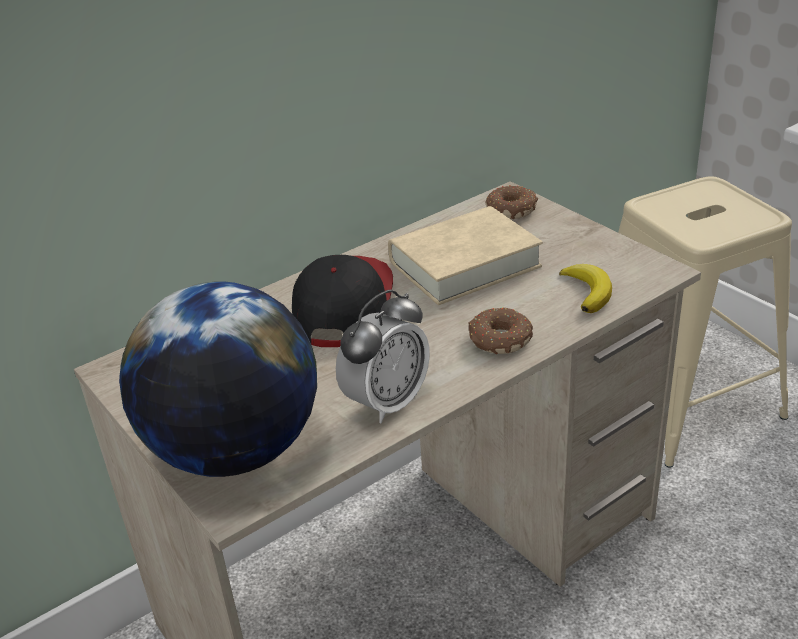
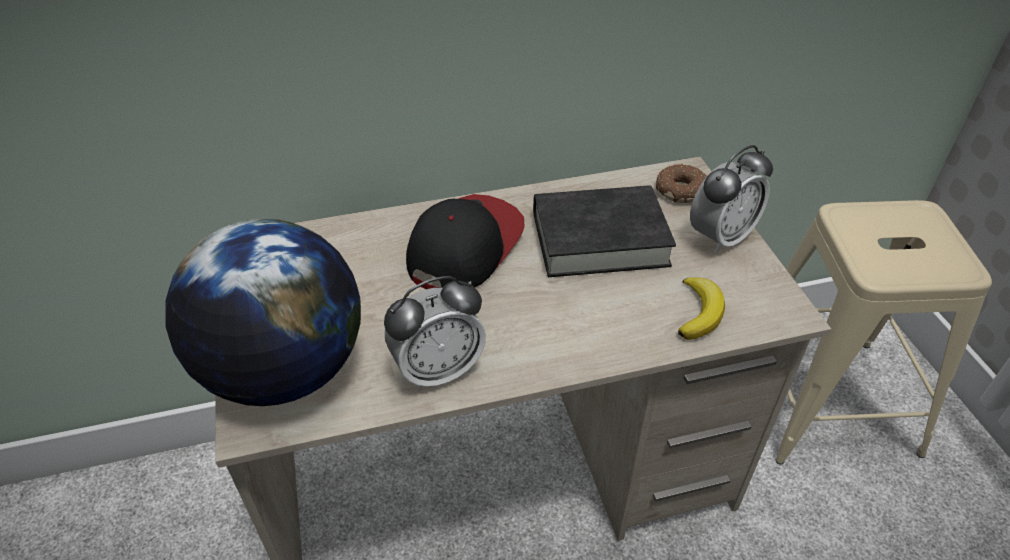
camera: 20 degrees right, 10 degrees up
(464, 264) = (599, 239): beige book -> black book
(498, 340) = (580, 337): donut -> none
(569, 234) = (721, 237): none -> alarm clock

